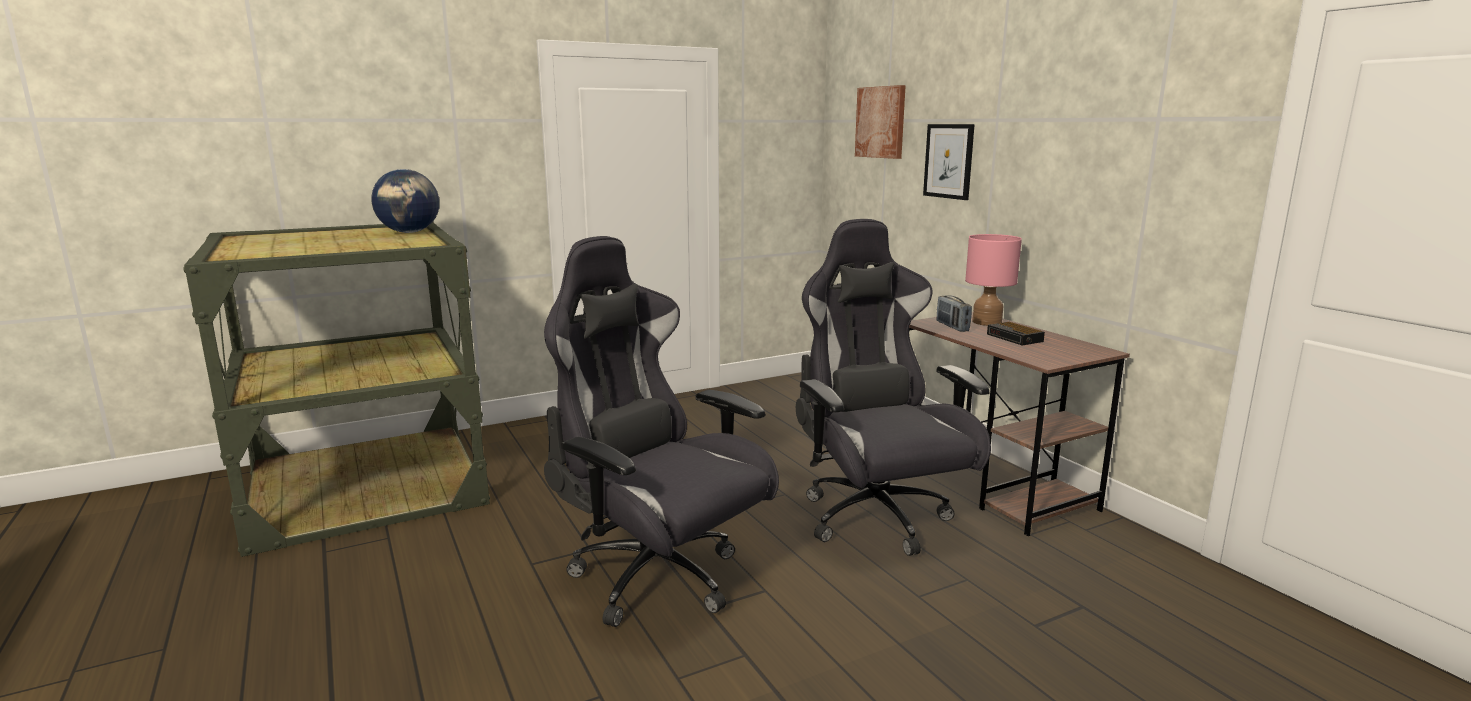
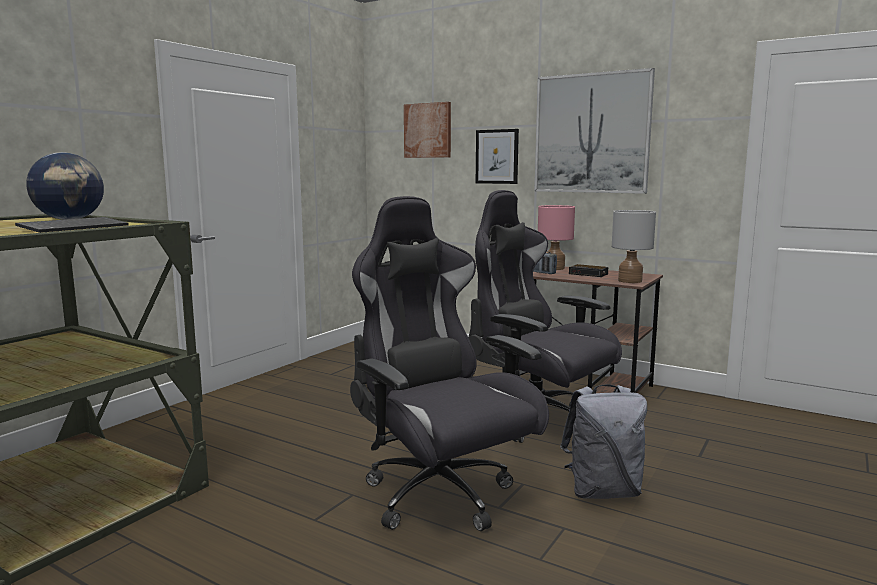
camera: 30 degrees left, 5 degrees down
(372, 246) = (74, 227): none -> keyboard
(664, 582) = (444, 500): black office chair -> black office chair turned 45 degrees clockwise
(843, 629) = (602, 491): none -> grey backpack
(1049, 358) = (630, 281): none -> grey table lamp
(1058, 135) = (591, 133): none -> picture

